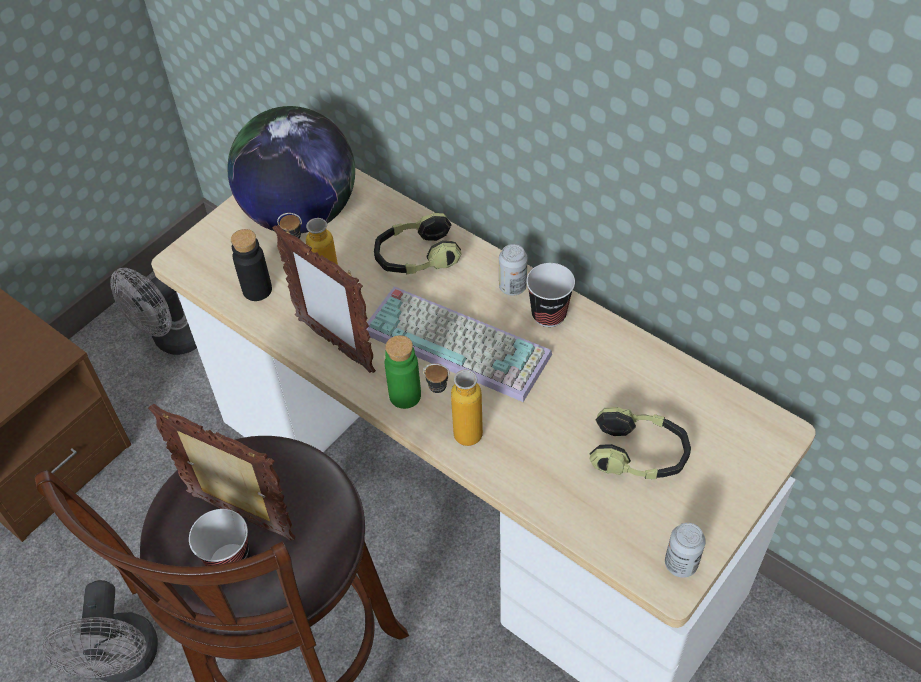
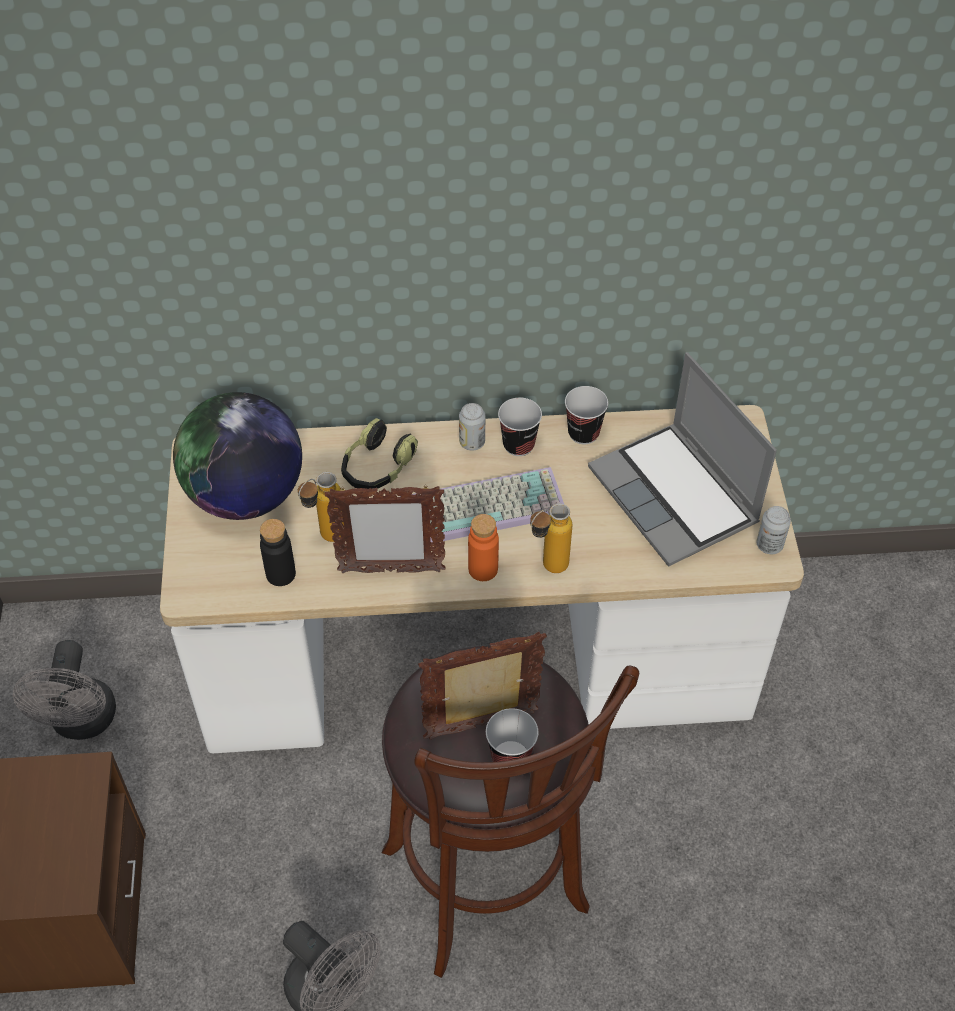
camera: 45 degrees left, 0 degrees up
(405, 395) = (483, 569): green bottle -> orange bottle
(616, 342) = (583, 433): none -> cup
(639, 455) = (676, 497): headphones -> laptop

